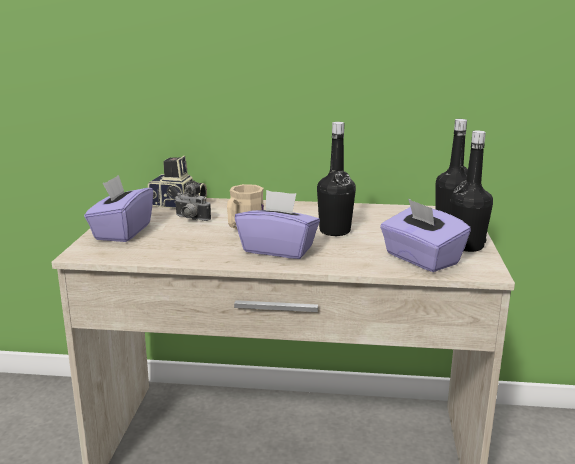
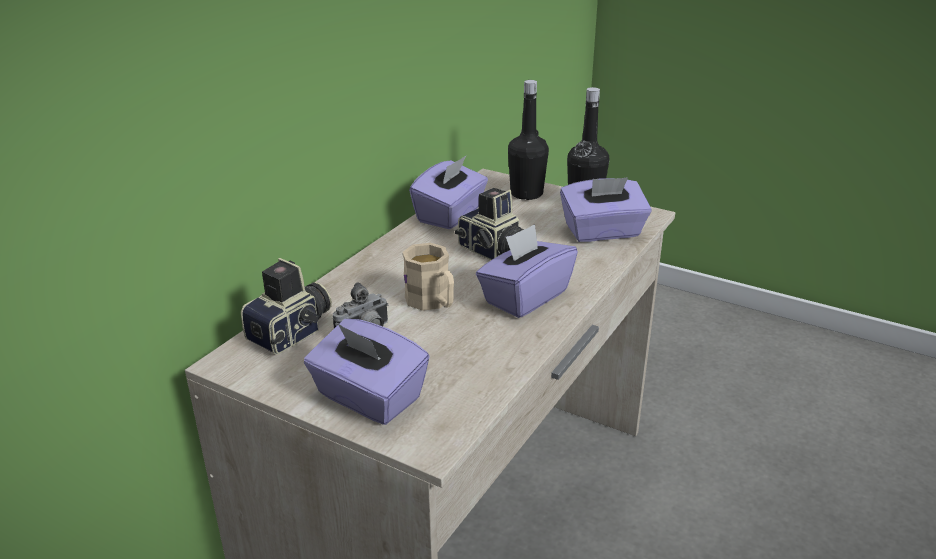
camera: 65 degrees left, 10 degrees up
(334, 231) = (494, 252): black bottle -> camera
(375, 211) = (450, 215): none -> purple tissue box

